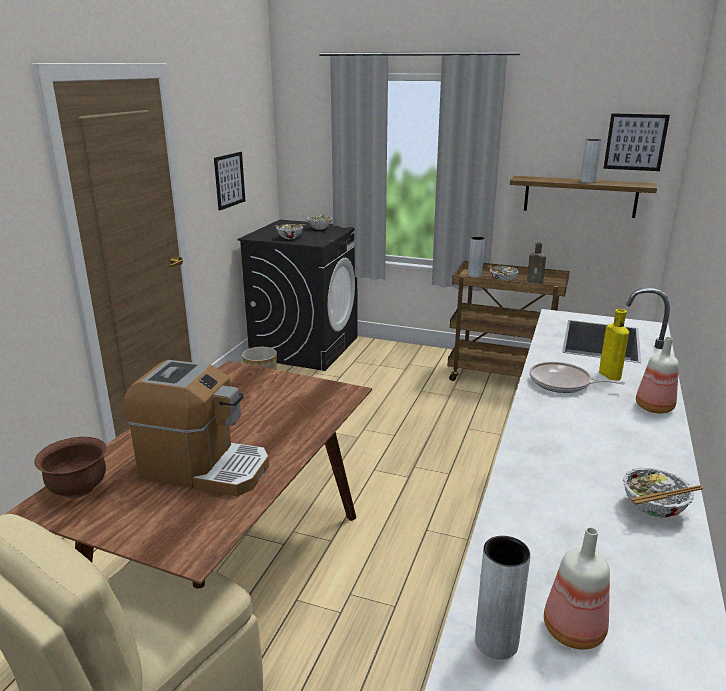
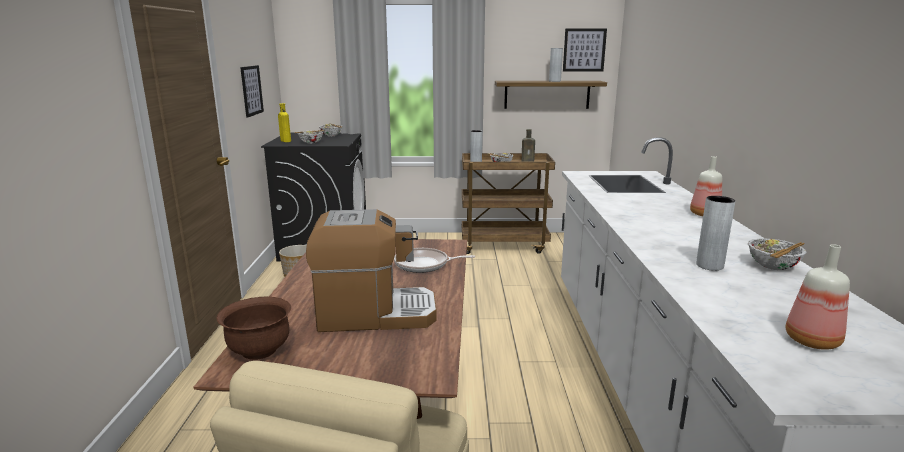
camera: 20 degrees left, 5 degrees down
(496, 642) = (773, 359): grey vase -> grey vase (709, 266)
(563, 383) = (629, 209): frying pan -> frying pan (424, 265)
(608, 374) = (653, 200): yellow bottle -> yellow bottle (285, 141)

